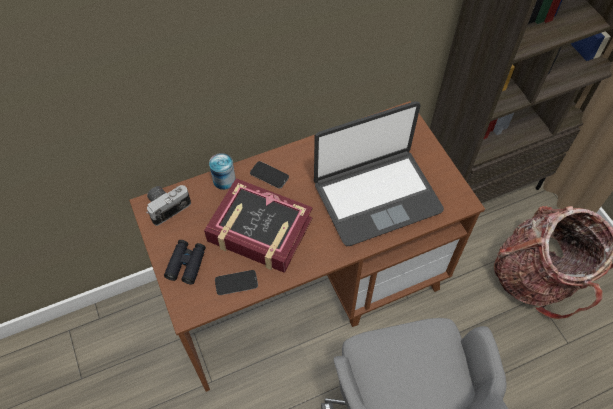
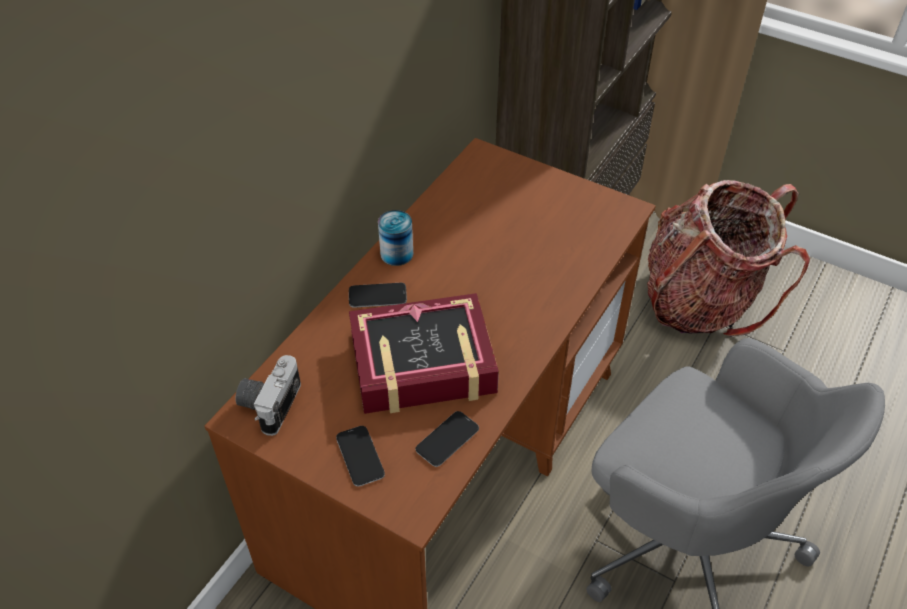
camera: 35 degrees left, 10 degrees down
(186, 264) = (360, 456): black binoculars -> phone
(224, 180) = (322, 331): can -> can (396, 253)
(376, 196) = (528, 252): laptop -> none

